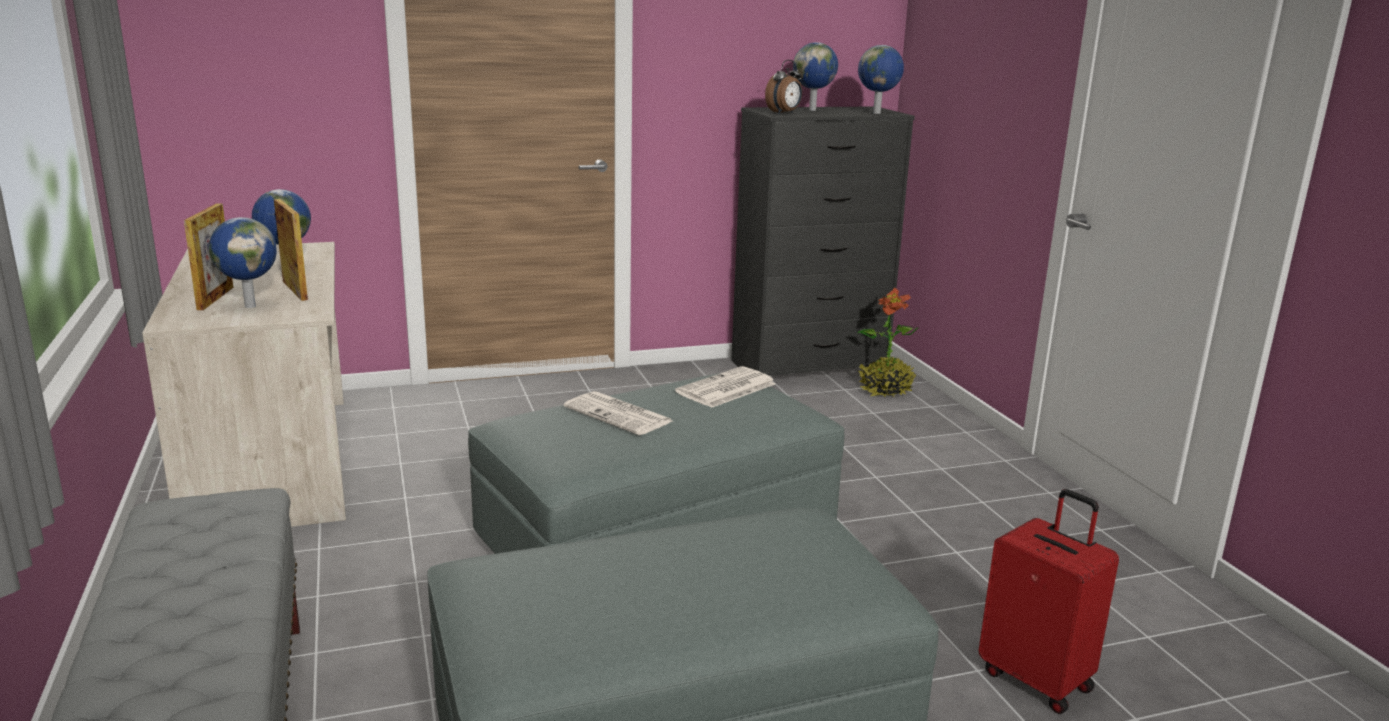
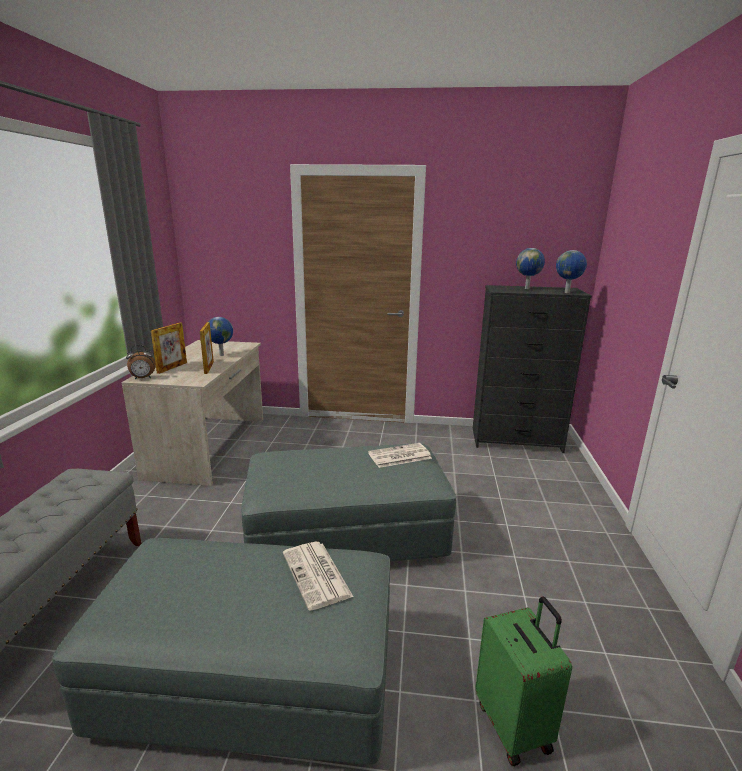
camera: 25 degrees right, 0 degrees up
(250, 306) = (180, 374): globe -> none
(620, 415) = (324, 462): newspaper -> newspaper (317, 575)
(784, 113) = (504, 290): alarm clock -> alarm clock (143, 378)
(885, 389) = (555, 464): potted plant -> none
(1037, 679) = (514, 725): red suitcase -> green suitcase

